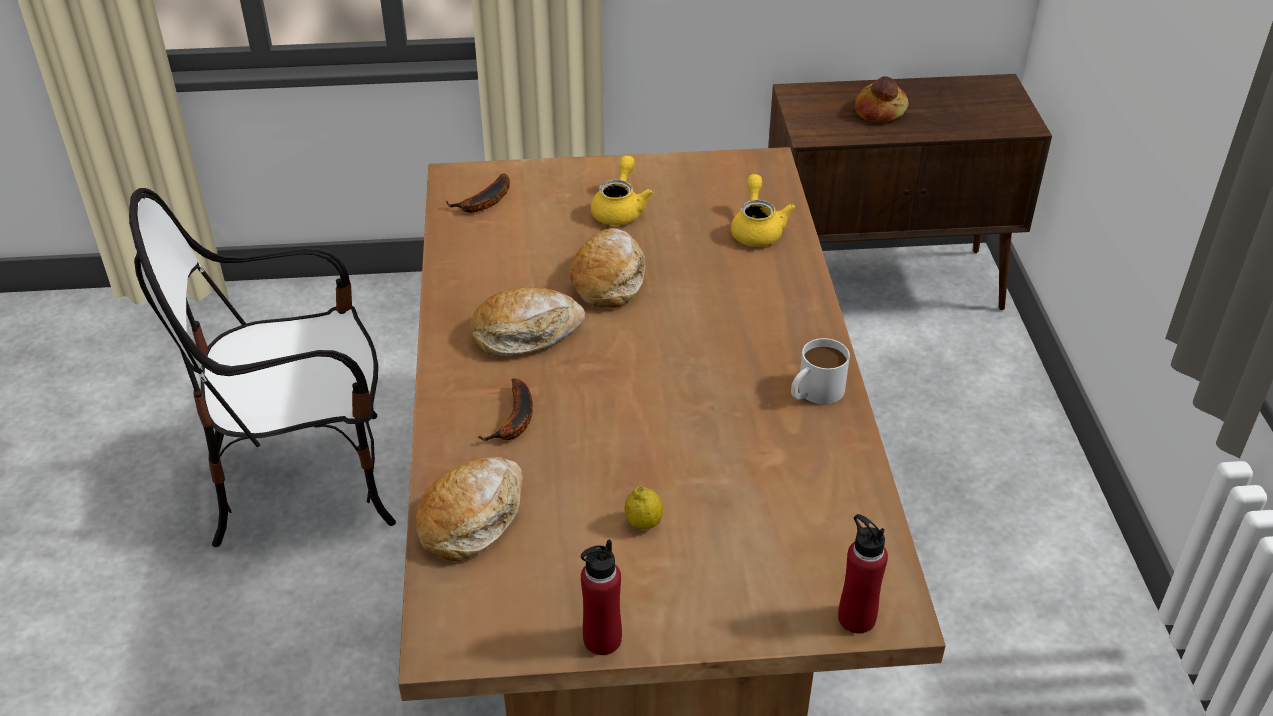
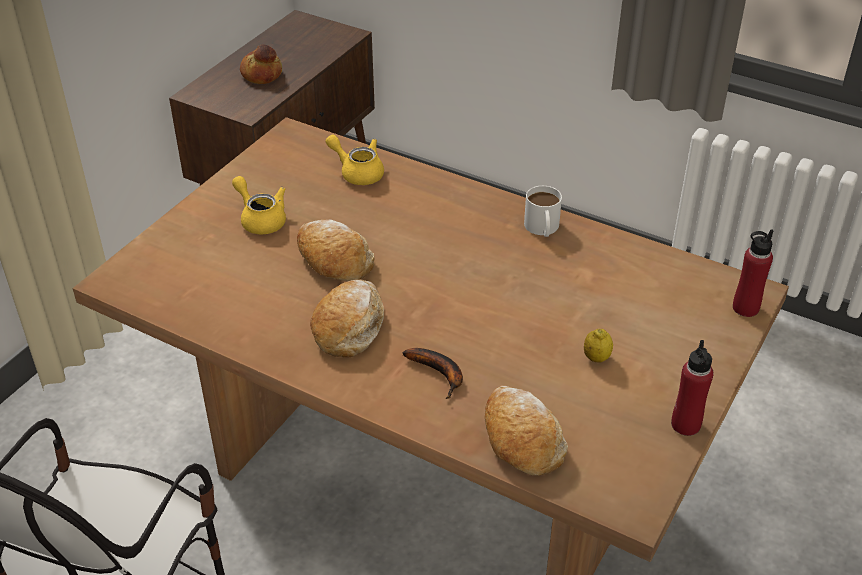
camera: 55 degrees left, 0 degrees up
(484, 202) = (166, 280): banana -> none

